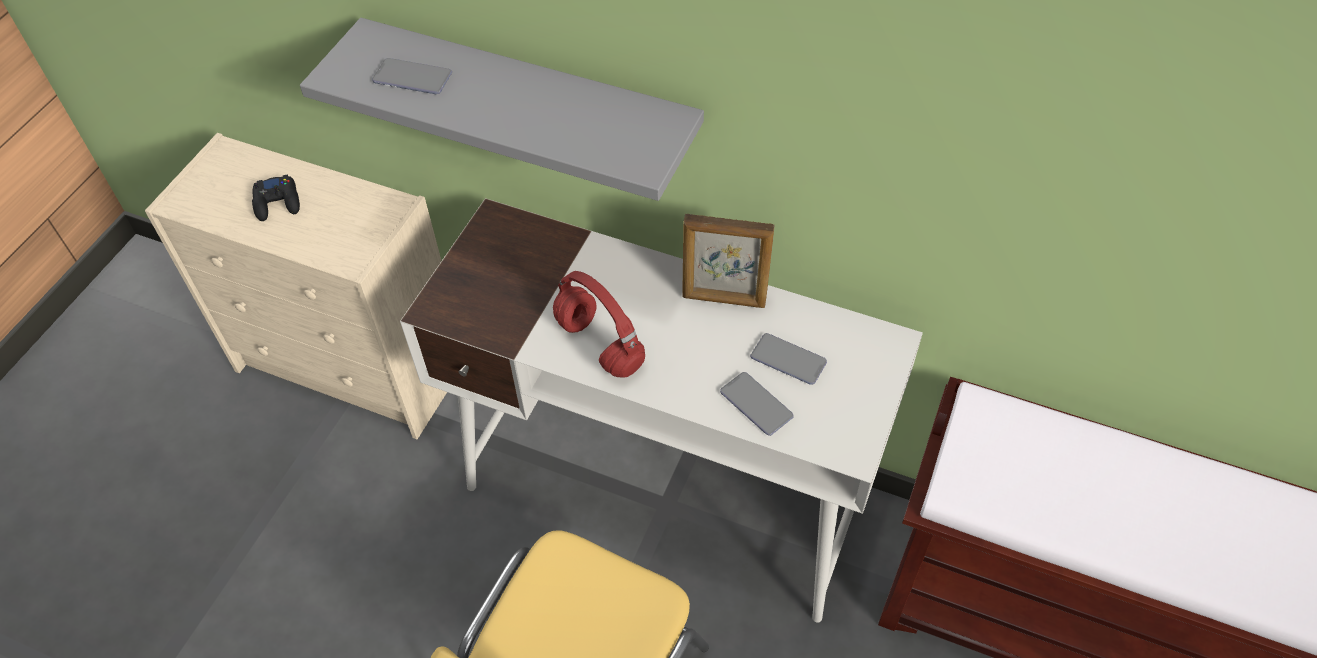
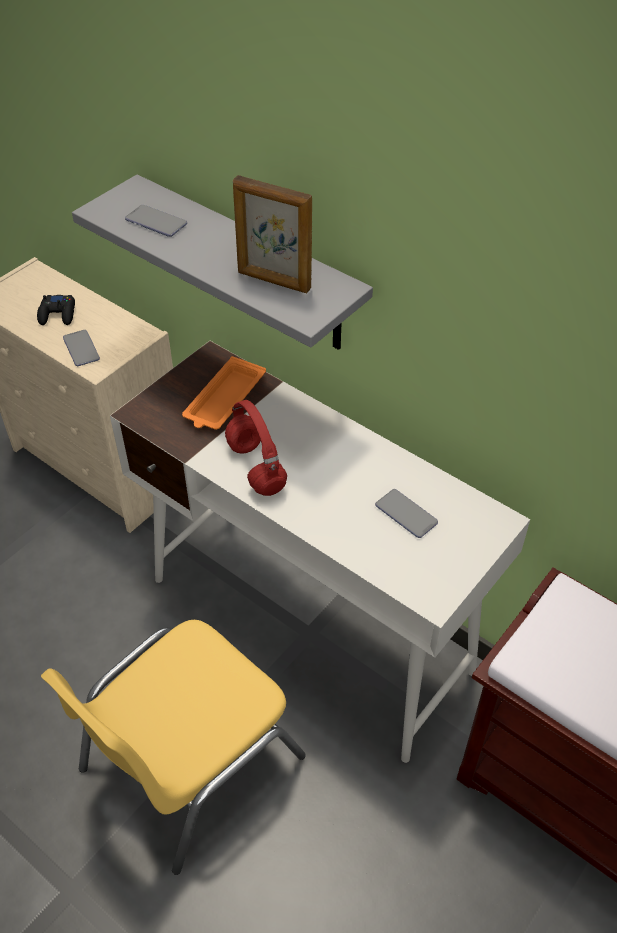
camera: 15 degrees right, 5 degrees down
(531, 270) = (224, 400): none -> orange tray
(724, 299) = (370, 456): picture frame -> picture frame (273, 281)
(756, 404) = (366, 542): phone -> phone (81, 349)

